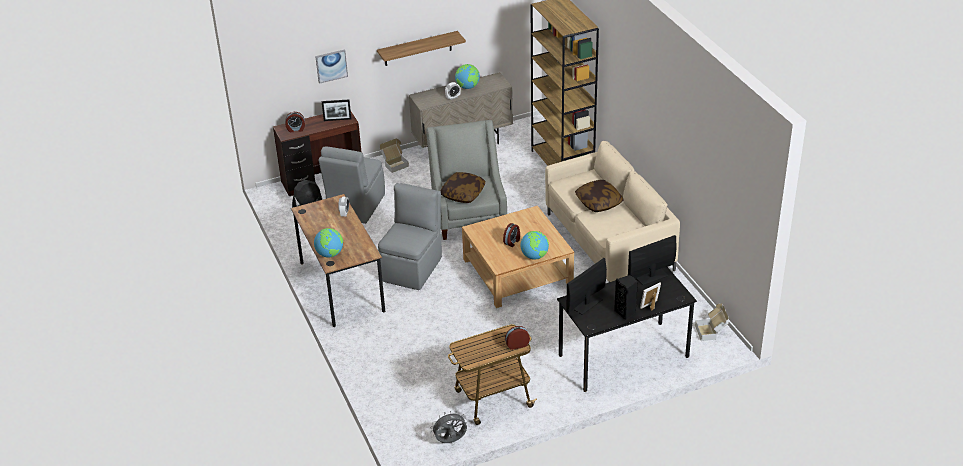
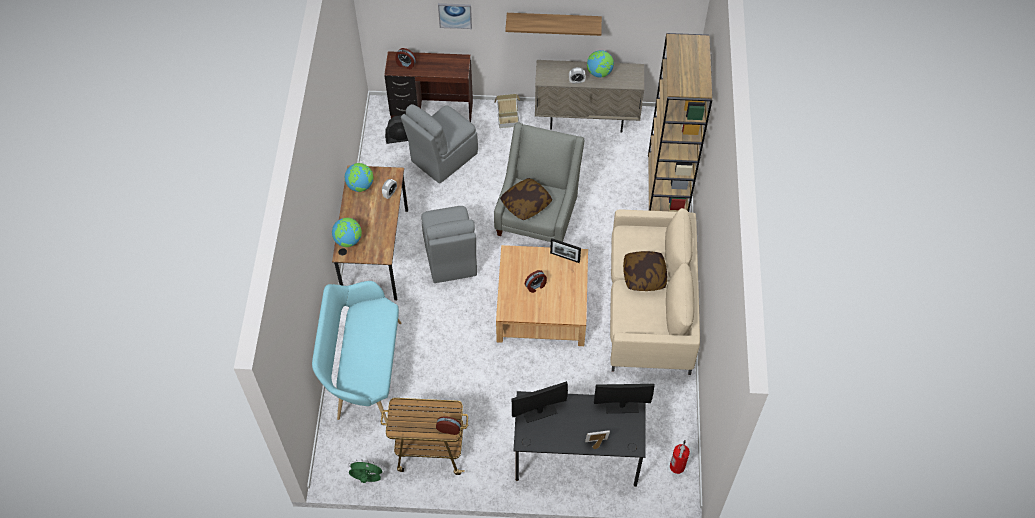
camera: 25 degrees right, 20 degrees up
(337, 119) = (450, 67): picture frame -> picture frame (565, 257)
(391, 369) = (364, 371): none -> turquoise bench
(412, 268) = (450, 258): grey chair -> grey chair turned 120 degrees clockwise
(450, 441) = (367, 479): grey fan -> green fan
(534, 256) = (545, 314): globe -> globe (360, 185)
(626, 313) = (568, 440): black speaker -> none
(711, 332) = (677, 466): cardboard box -> fire extinguisher

